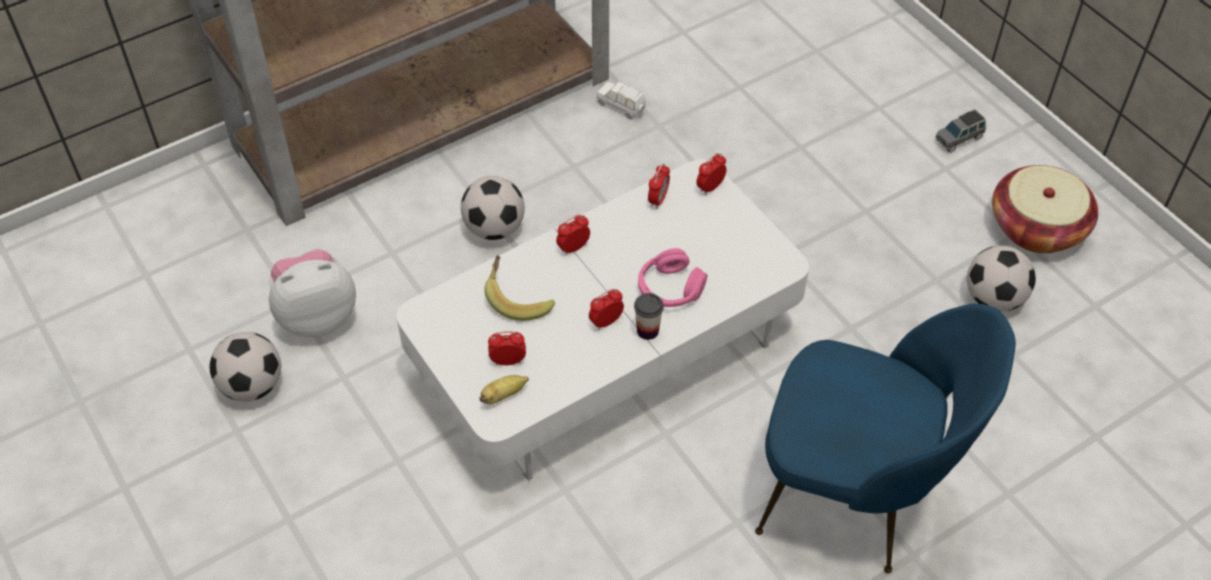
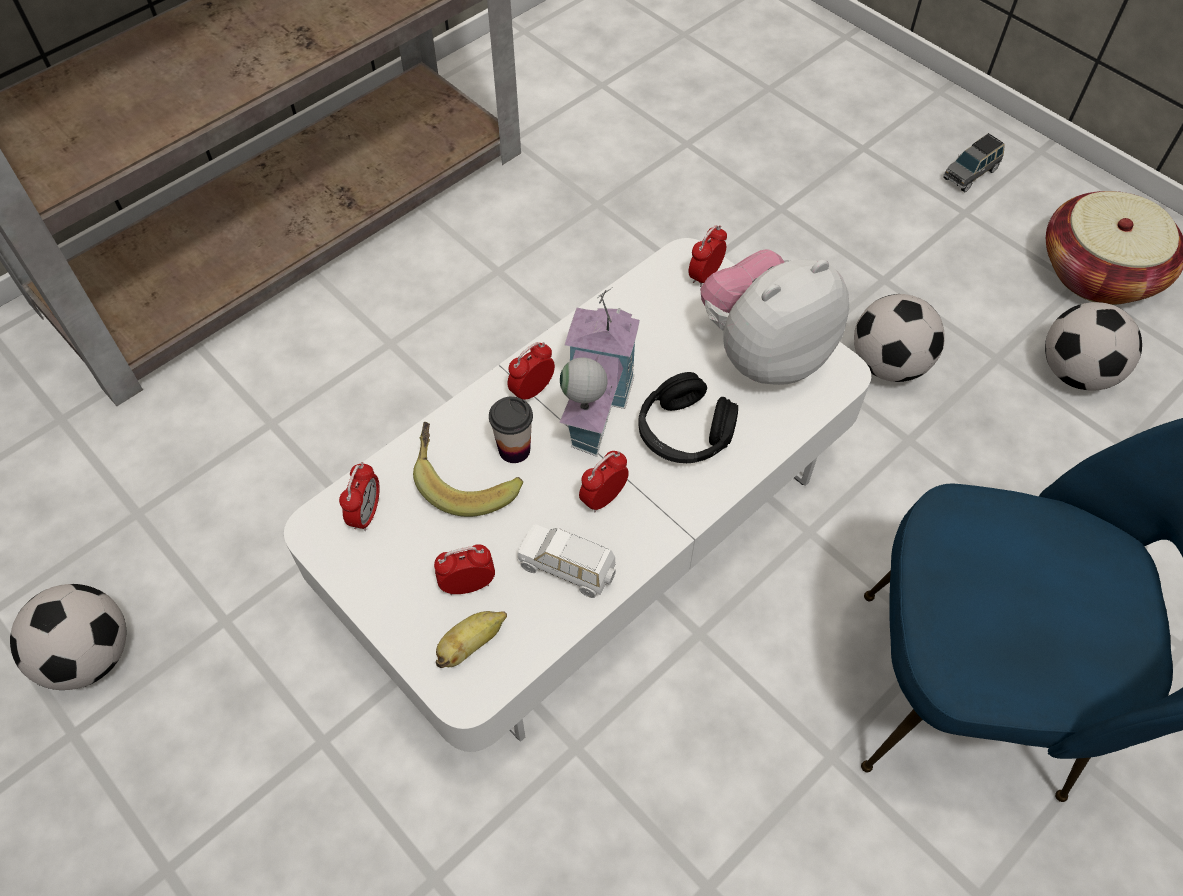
camera: 10 degrees left, 5 degrees up
(316, 315) = (174, 531): plush toy -> plush toy (764, 353)
(494, 228) = (407, 369): football -> football (888, 364)
(613, 263) = (594, 406): none -> toy house
(621, 107) = (544, 186): white toy car -> white toy car (568, 568)
(647, 331) = (667, 503): cup -> cup (514, 450)
(658, 199) = (637, 302): alarm clock -> alarm clock (366, 514)
(669, 288) = (684, 432): pink headphones -> black headphones

